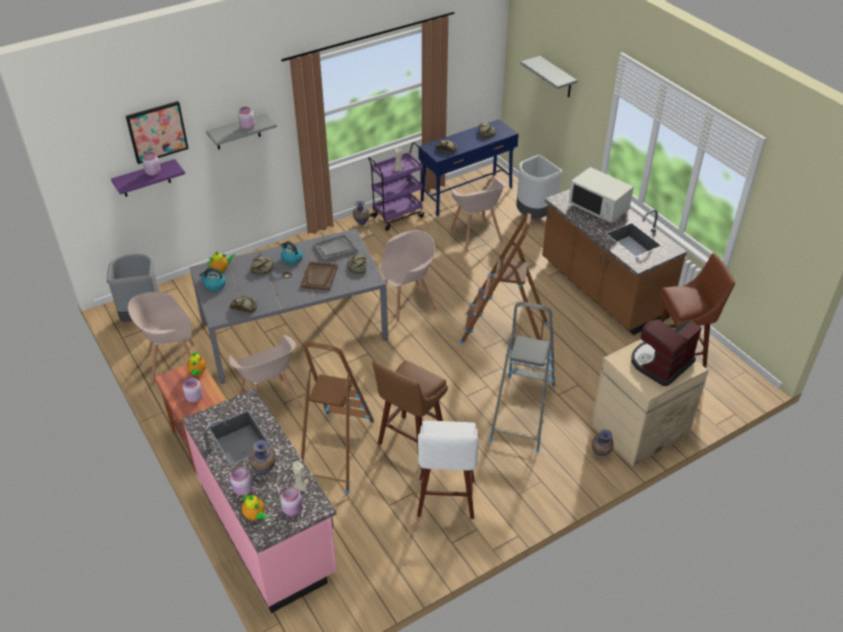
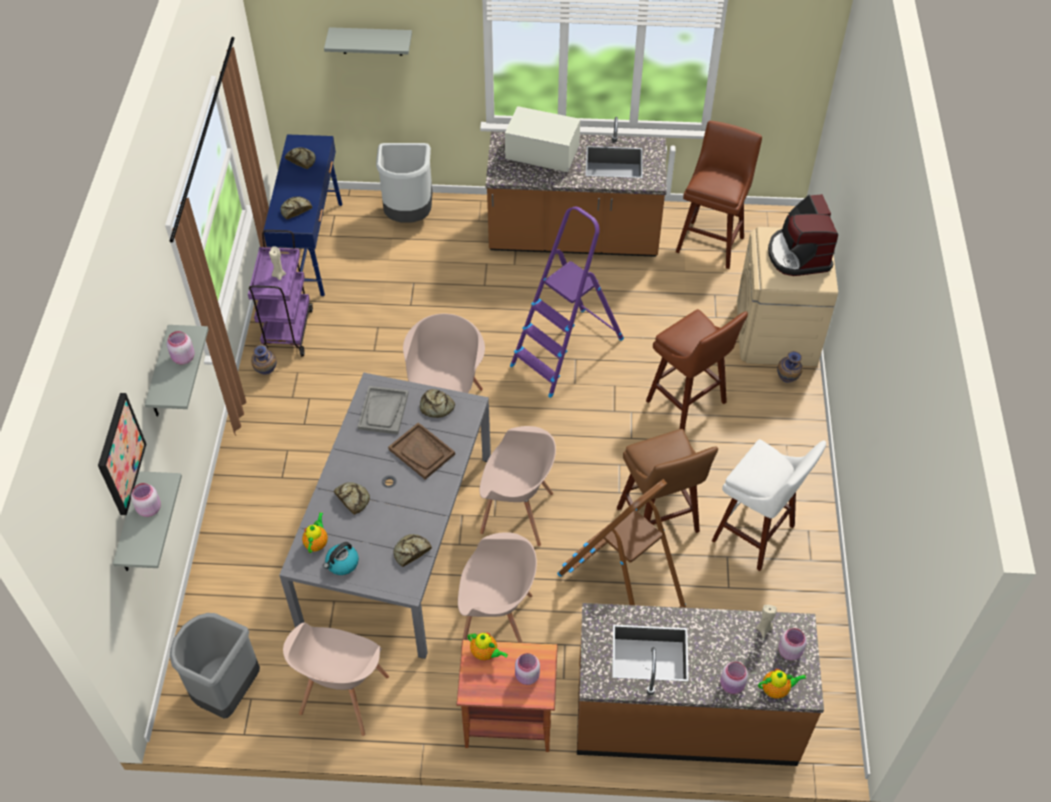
camera: 55 degrees left, 10 degrees up
(145, 179) = (130, 527): purple shelf -> grey shelf
(264, 472) = (719, 652): vase -> none
(268, 529) = (685, 715): pink counter -> brown counter
(291, 259) = (362, 462): kettle -> none
(476, 236) = (394, 284): beige chair -> beige chair (518, 514)
(503, 332) = (566, 352): brown step ladder -> purple step ladder
(523, 411) = (688, 404): grey step ladder -> brown stool
(598, 208) = (542, 155): white microwave -> white microwave turned 150 degrees counterclockwise

